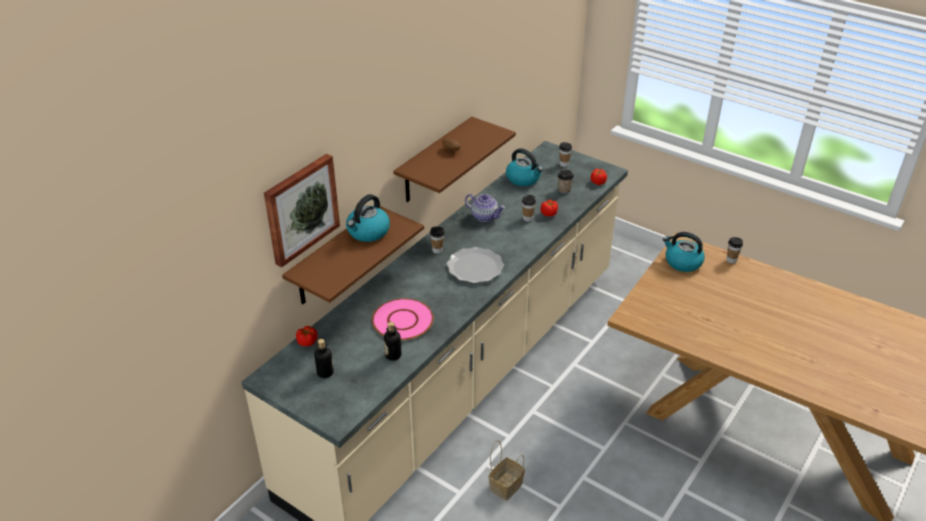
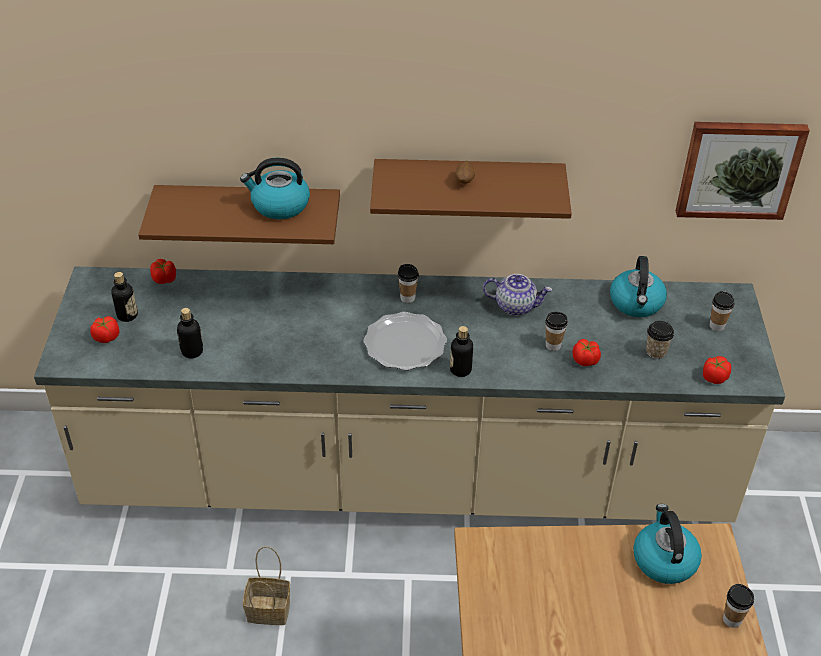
camera: 55 degrees right, 5 degrees up
(301, 208) = (191, 123): picture -> picture (739, 169)
(337, 390) = (106, 337): none -> tomato
(402, 320) = (256, 330): pink plate -> none
(485, 216) = (515, 306): teapot -> teapot turned 75 degrees counterclockwise
(515, 257) = (460, 370): none -> bottle

